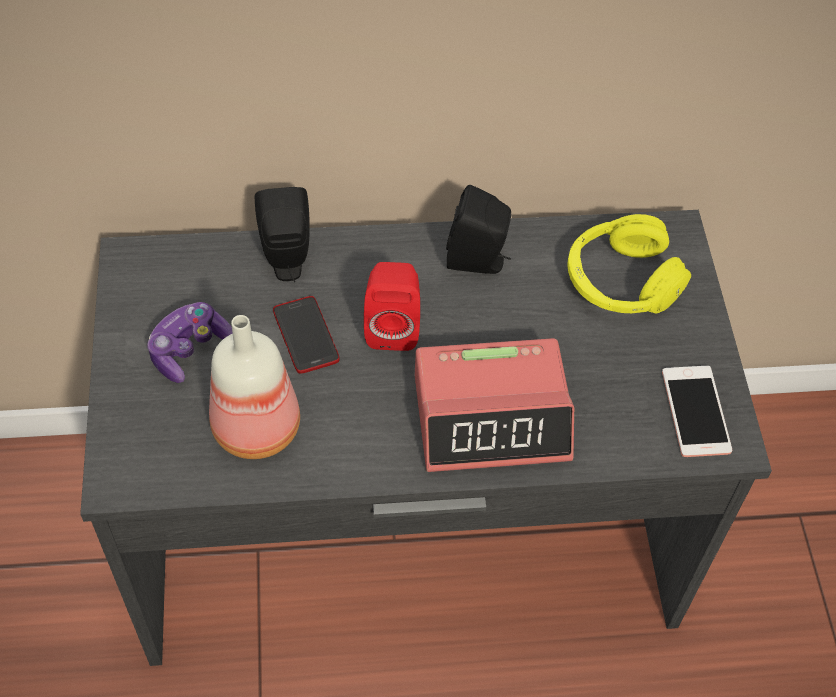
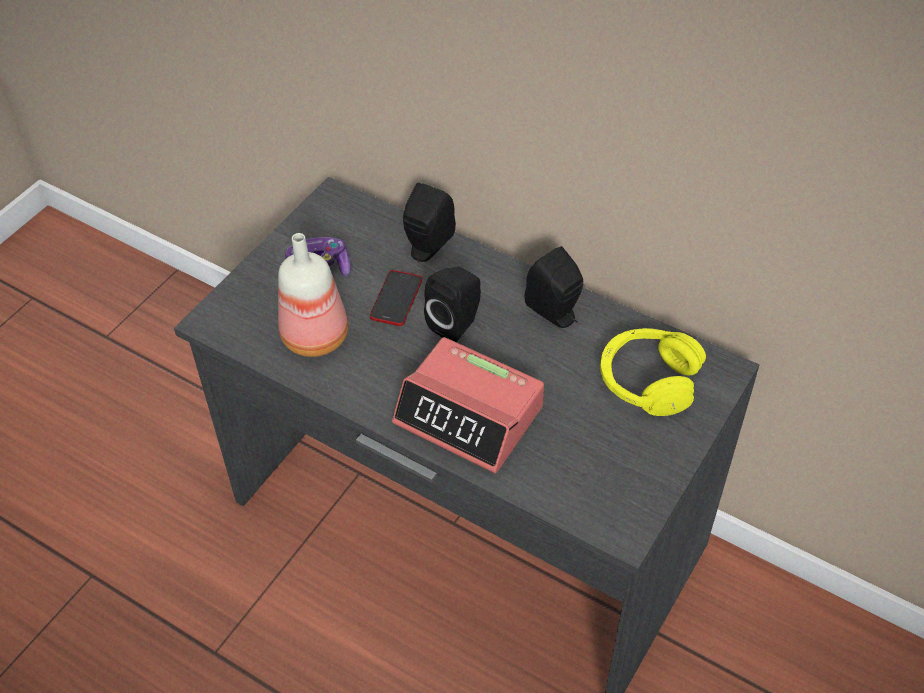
camera: 40 degrees right, 5 degrees down
(392, 327) = (457, 323): red speaker -> black speaker
(695, 411) = (618, 496): phone -> none

